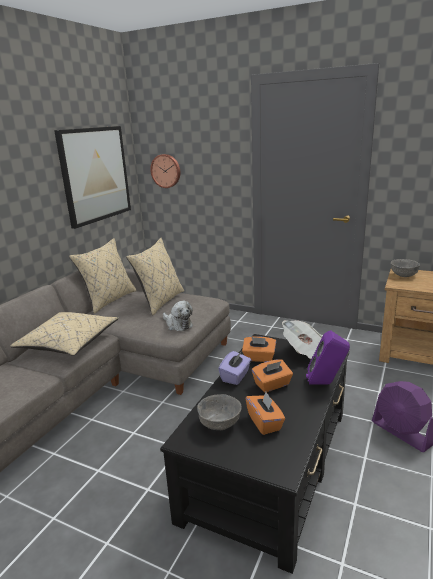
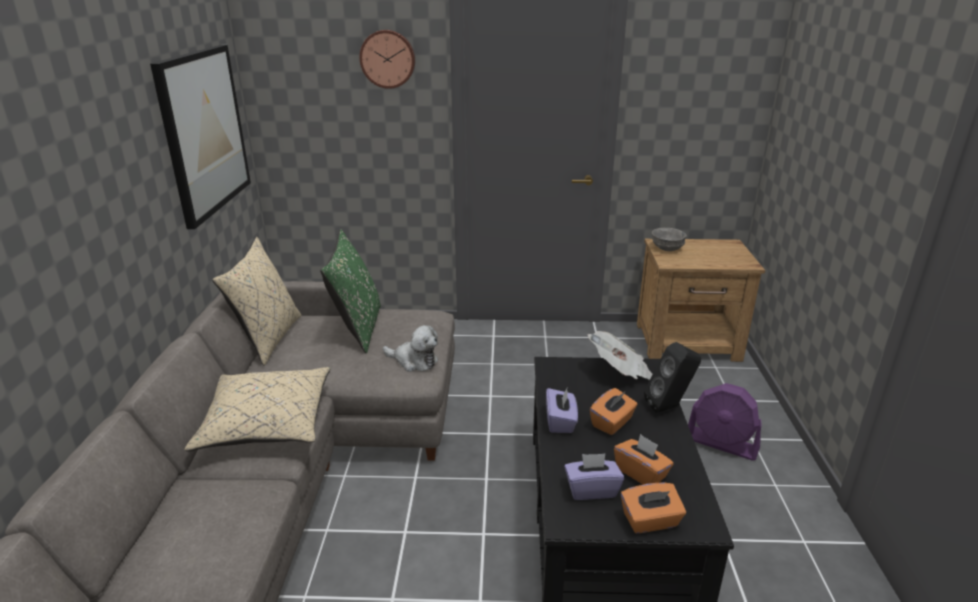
camera: 25 degrees left, 5 degrees up
(160, 301) = (357, 329): beige pillow -> green pillow
(166, 171) = (304, 116): wall clock -> wall clock (388, 59)
(219, 424) = (591, 489): grey bowl -> purple tissue box
(259, 358) = (568, 390): orange tissue box -> orange tissue box (650, 521)
(326, 383) = (669, 407): purple speaker -> black speaker

